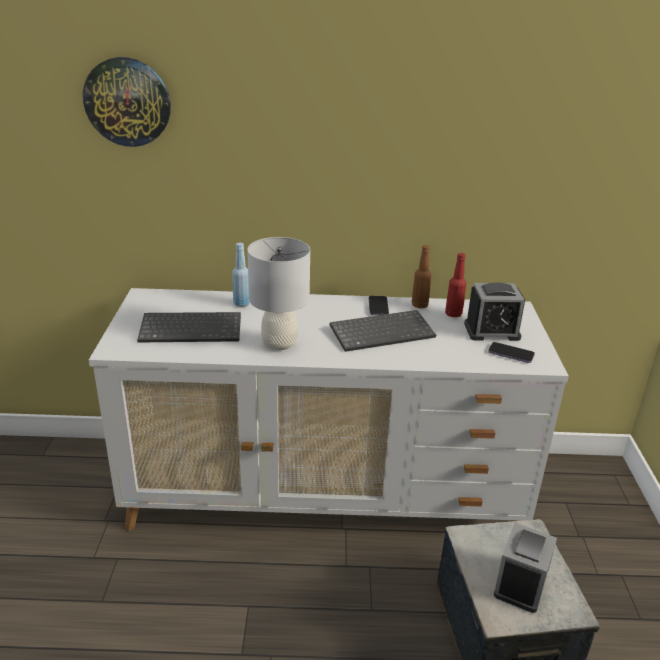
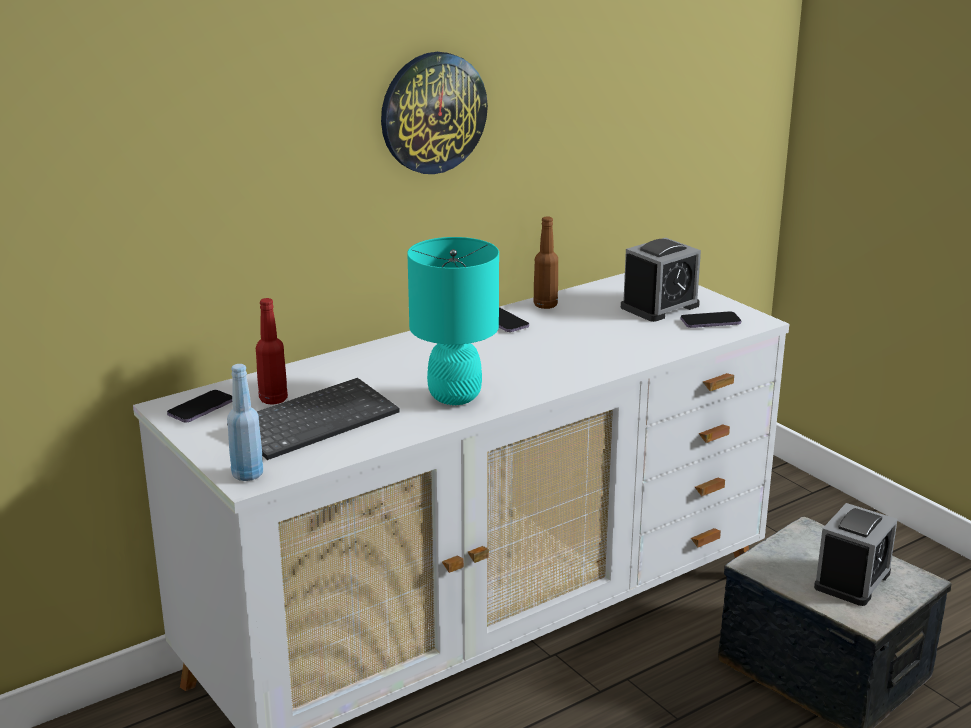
camera: 35 degrees left, 5 degrees down
(127, 102) = (116, 90): wall clock -> wall clock (432, 112)
(154, 301) = (201, 408): none -> phone
(241, 303) = (329, 372): blue bottle -> blue bottle (247, 474)
(278, 345) = (453, 399): grey table lamp -> turquoise table lamp
(382, 332) = (549, 345): keyboard -> none
(453, 314) = (595, 302): red bottle -> red bottle (273, 399)
(521, 583) = (852, 580): alarm clock -> alarm clock turned 45 degrees clockwise

